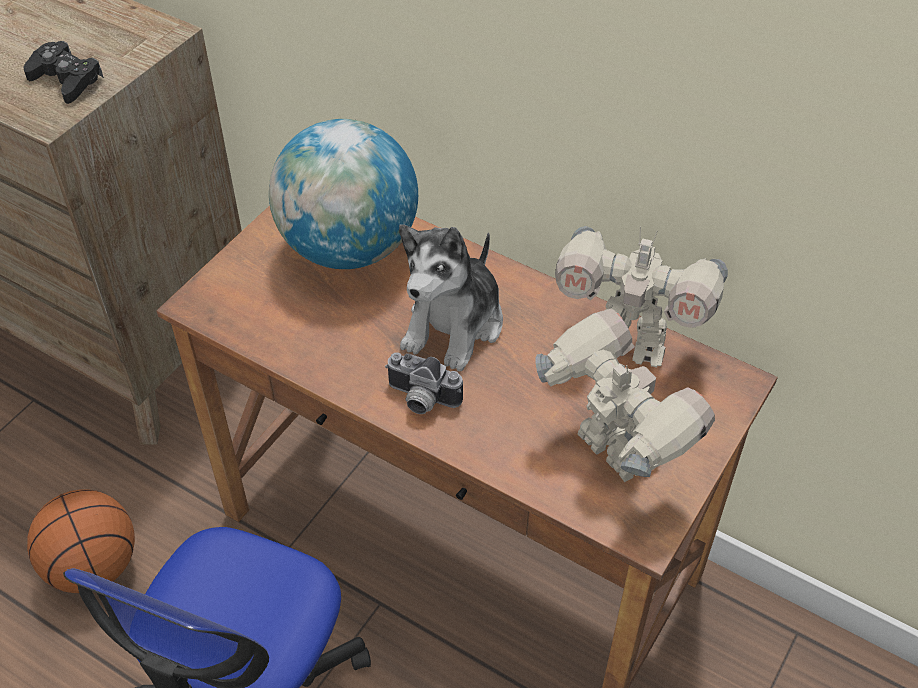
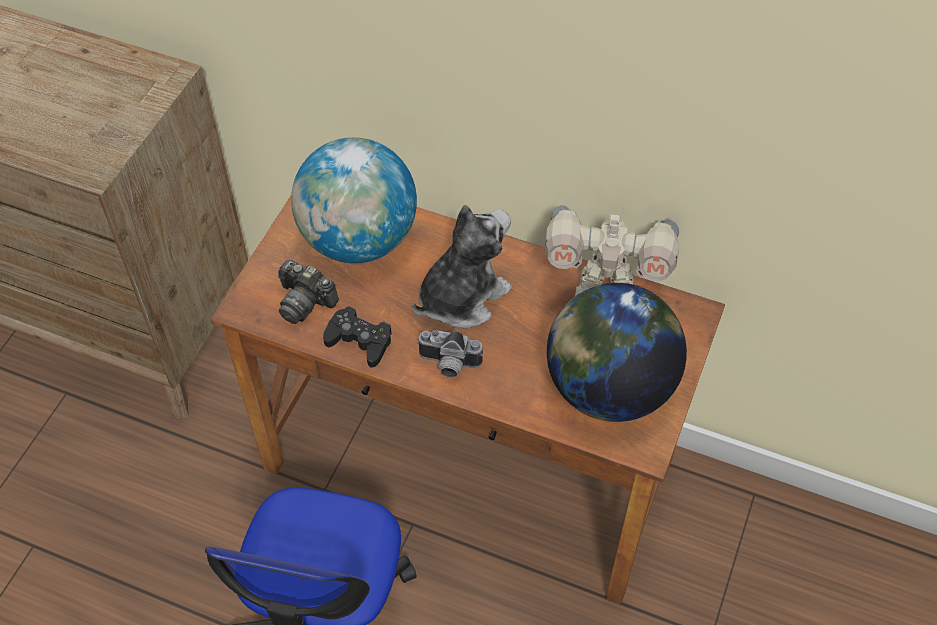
camera: 10 degrees left, 5 degrees up
(66, 80) = (97, 131): black game controller -> black game controller (359, 341)
(94, 566) = (160, 532): basketball -> none
(269, 306) = (305, 301): none -> camera
(454, 325) = (461, 296): plush toy -> plush toy turned 150 degrees counterclockwise
(612, 455) = (608, 388): toy robot -> globe

